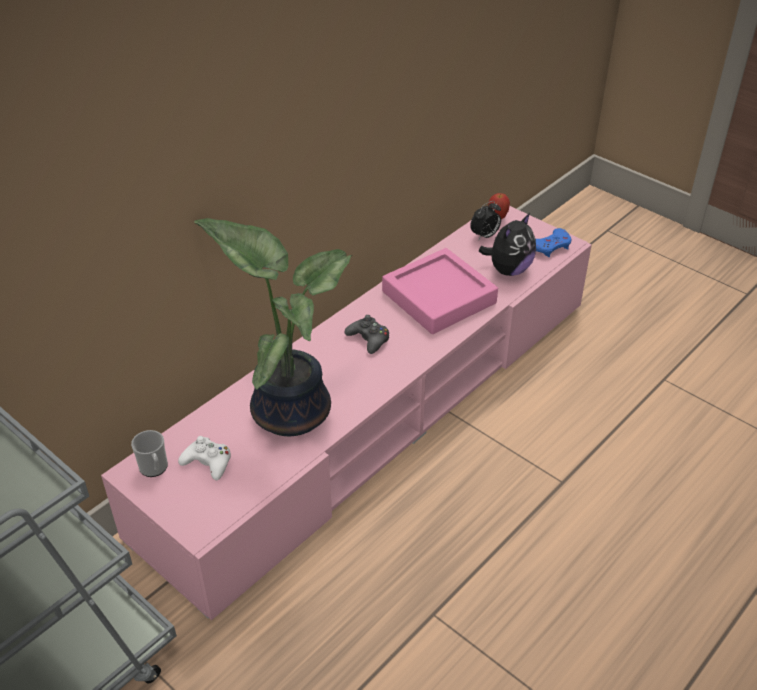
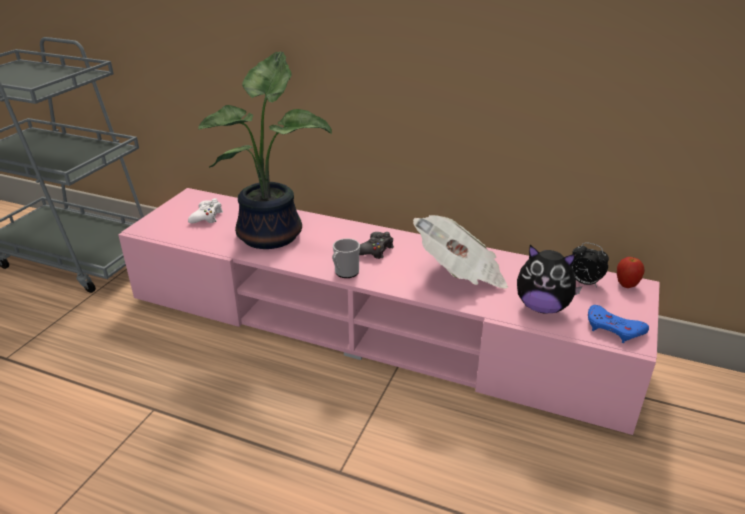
camera: 70 degrees right, 10 degrees down
(154, 468) = (196, 201): mug -> mug (345, 273)
(439, 297) = (460, 274): pink tray -> newspaper

